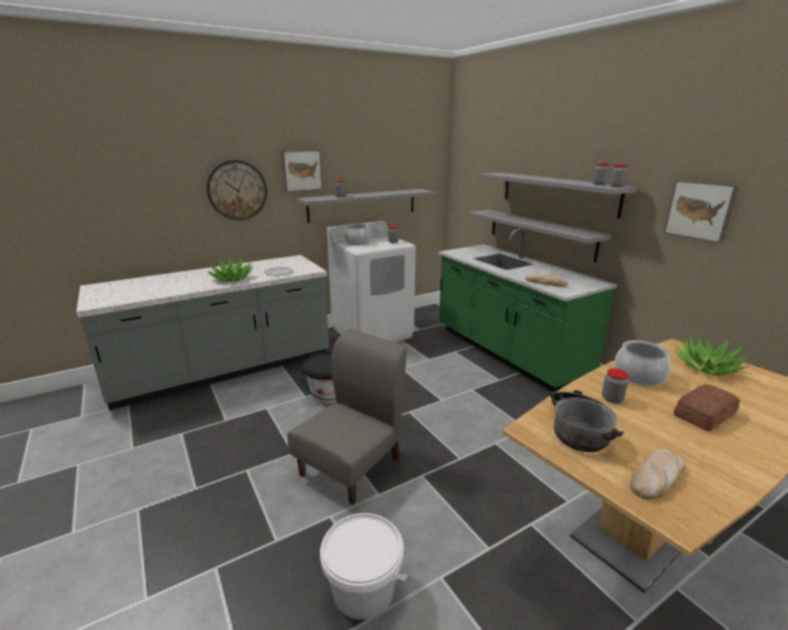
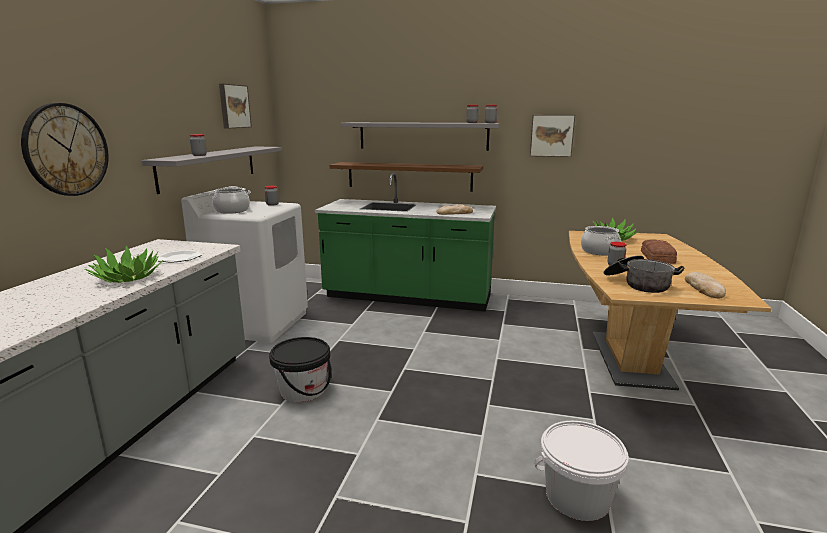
camera: 45 degrees left, 5 degrees down
(301, 170) = (143, 121): picture -> picture (233, 106)
(352, 466) = (428, 430): grey chair -> none
(540, 233) = (409, 176): grey shelf -> brown shelf

